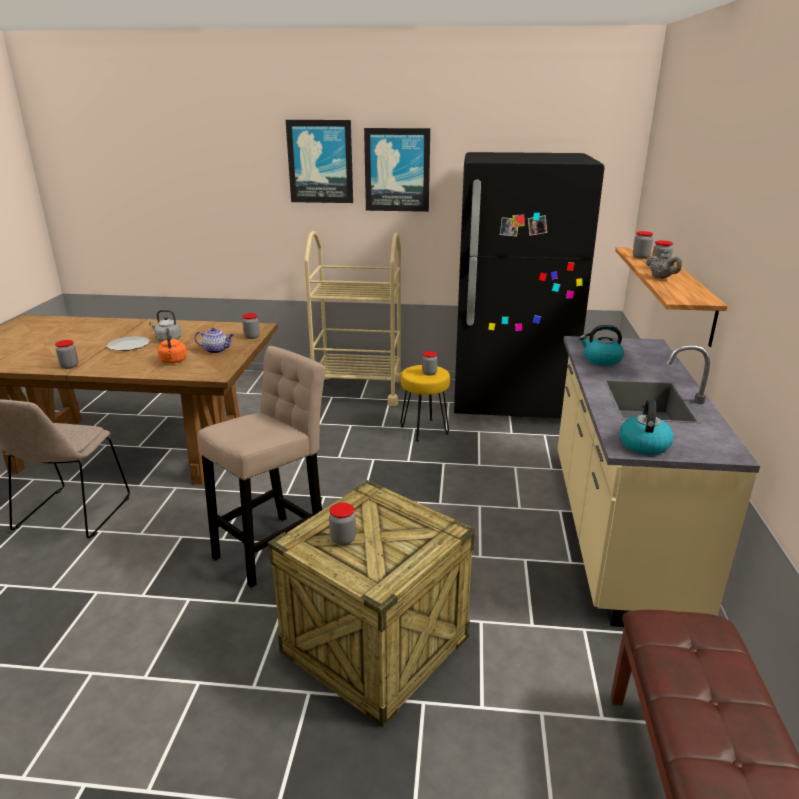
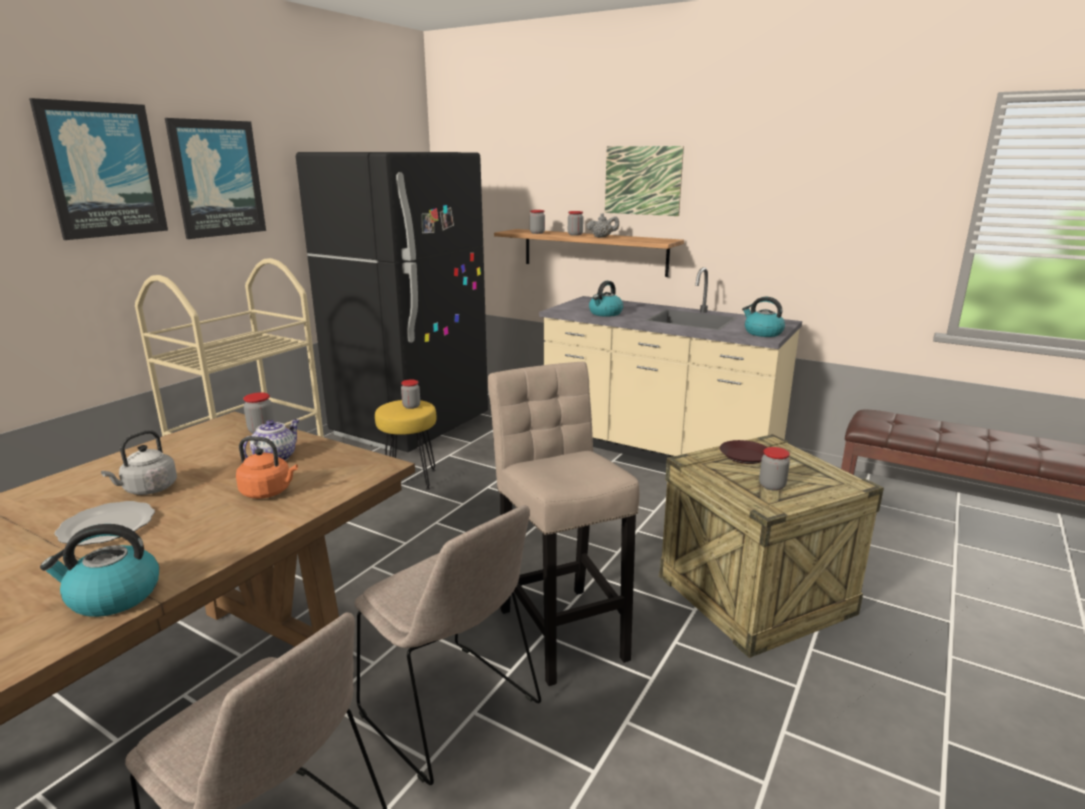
camera: 65 degrees left, 5 degrees down
(69, 366) = (113, 597): jar -> kettle
(179, 529) = (452, 712): none -> beige chair
(399, 517) = (744, 456): none -> brown plate
(721, 219) = (642, 180): none -> picture

